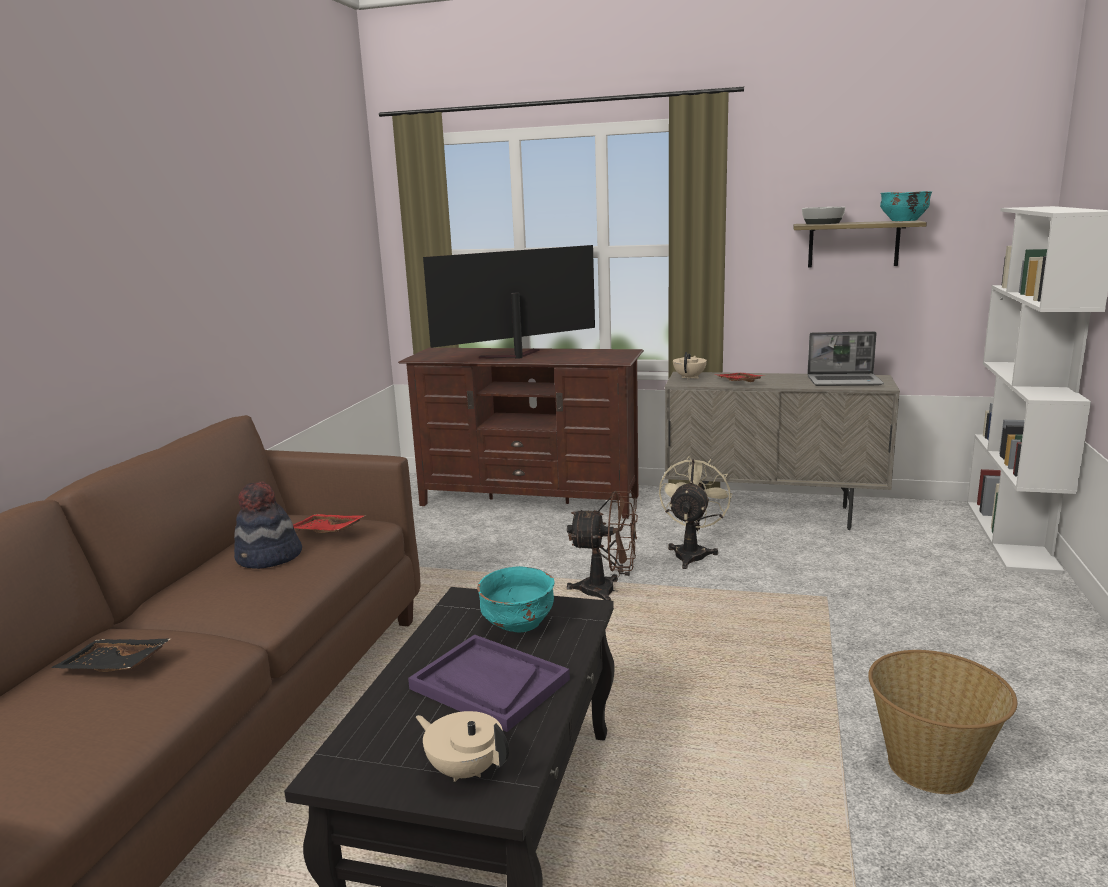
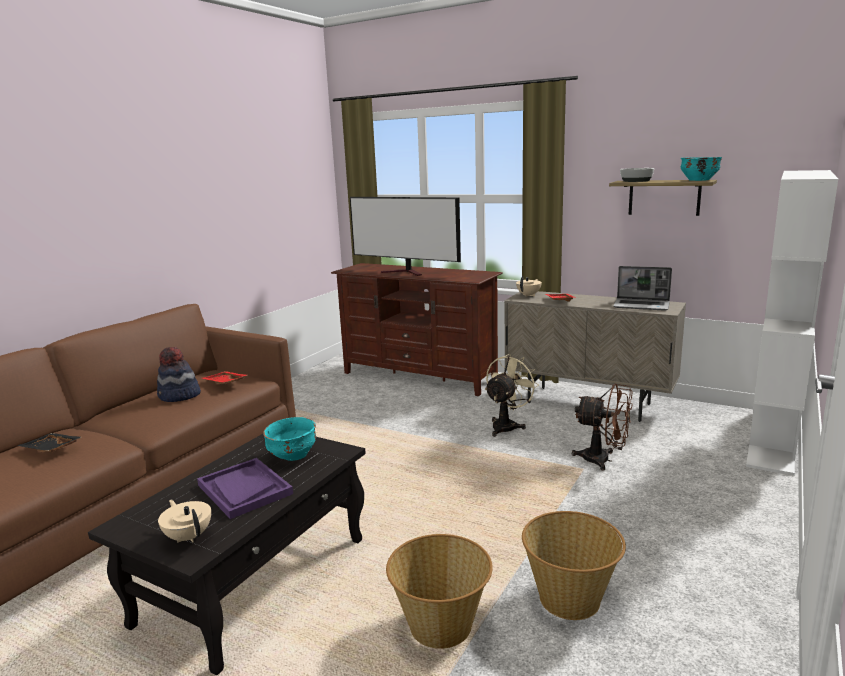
camera: 15 degrees right, 0 degrees up
(512, 356) = (406, 272): television -> television turned 135 degrees counterclockwise
(607, 591) = (428, 445): brown fan -> brown fan (603, 460)
(799, 836) = (441, 627): none -> basket

